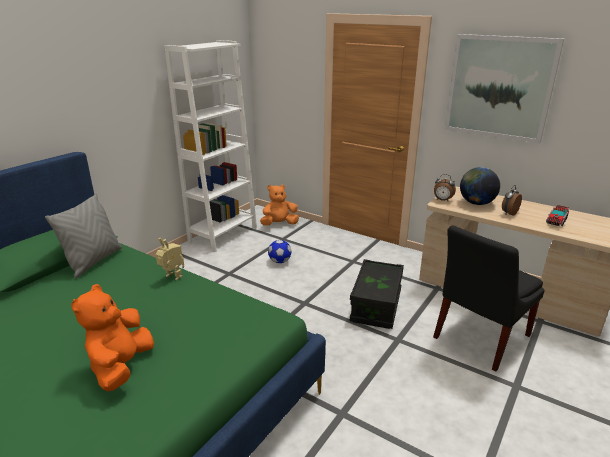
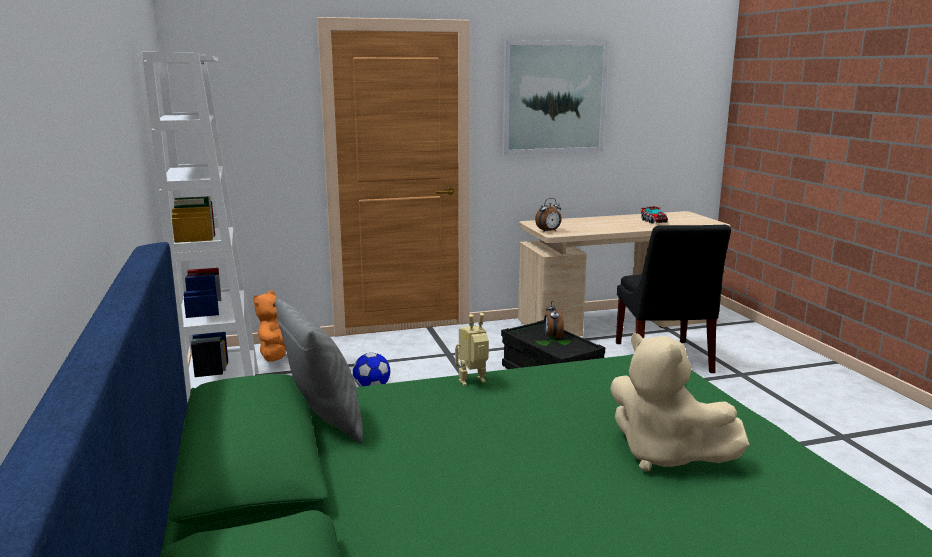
camera: 50 degrees left, 10 degrees down
(121, 367) = (664, 456): orange plush toy -> beige plush toy
(476, 203) = (576, 226): globe -> none
(508, 213) = (615, 226): alarm clock -> alarm clock (552, 337)

